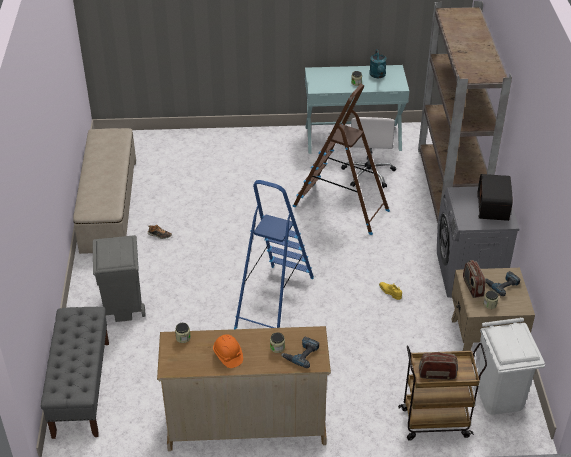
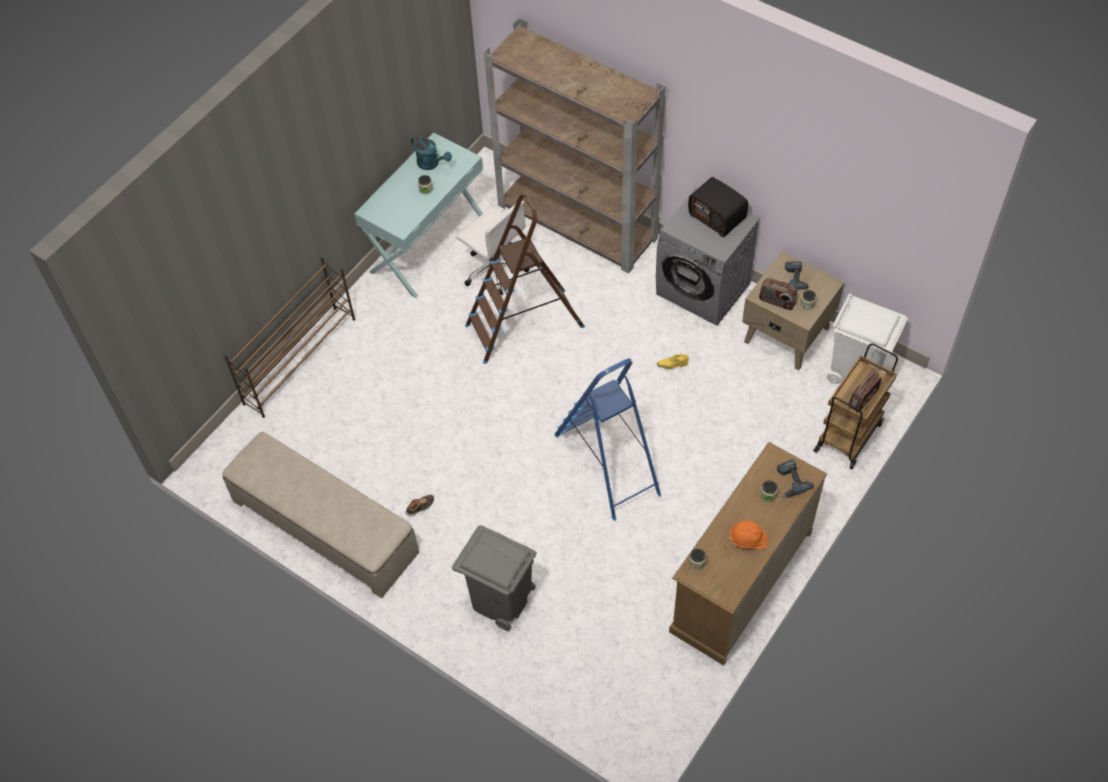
camera: 50 degrees left, 15 degrees up
(81, 388) = (585, 698): grey bench -> none
(214, 135) = (300, 360): none -> brown shoe rack

